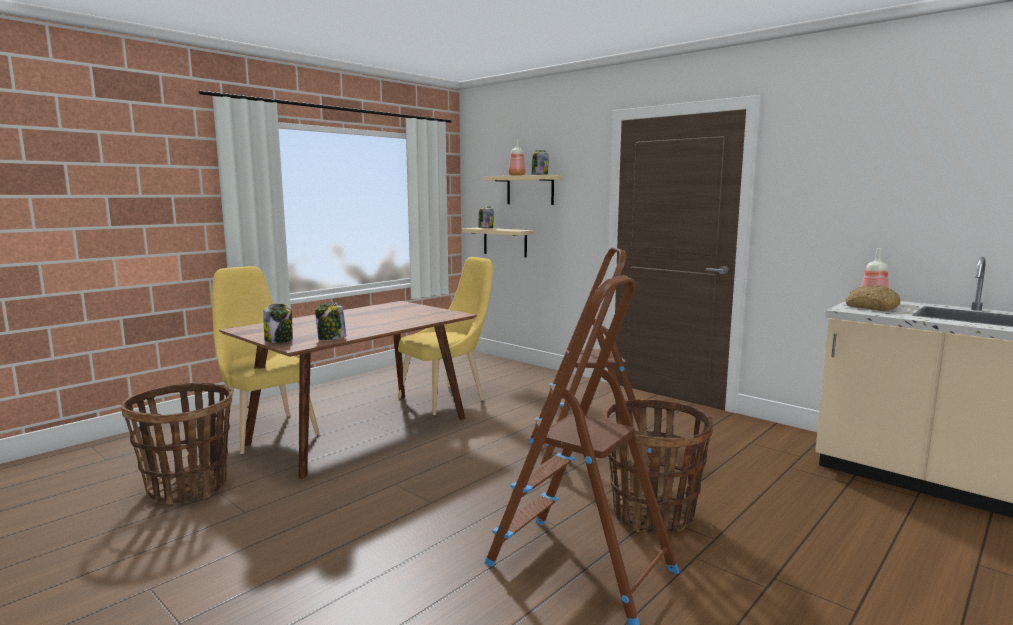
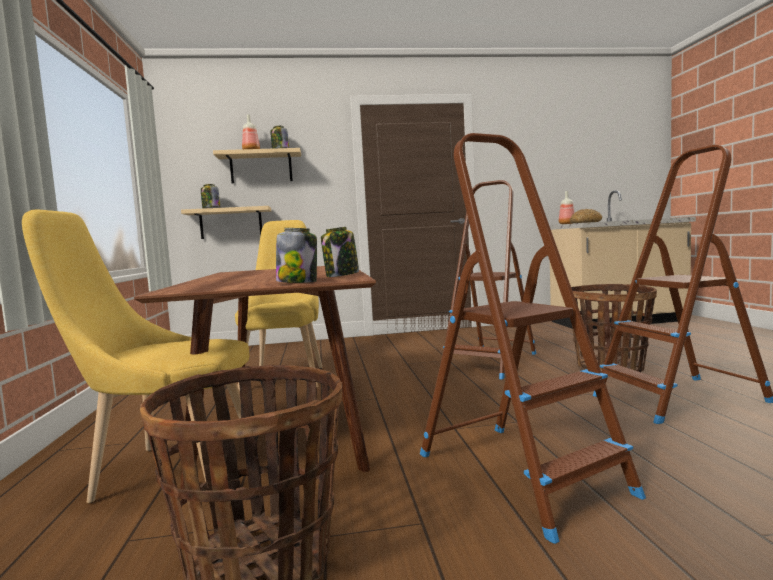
camera: 50 degrees left, 5 degrees down
(329, 525) = (521, 474): none -> brown step ladder

